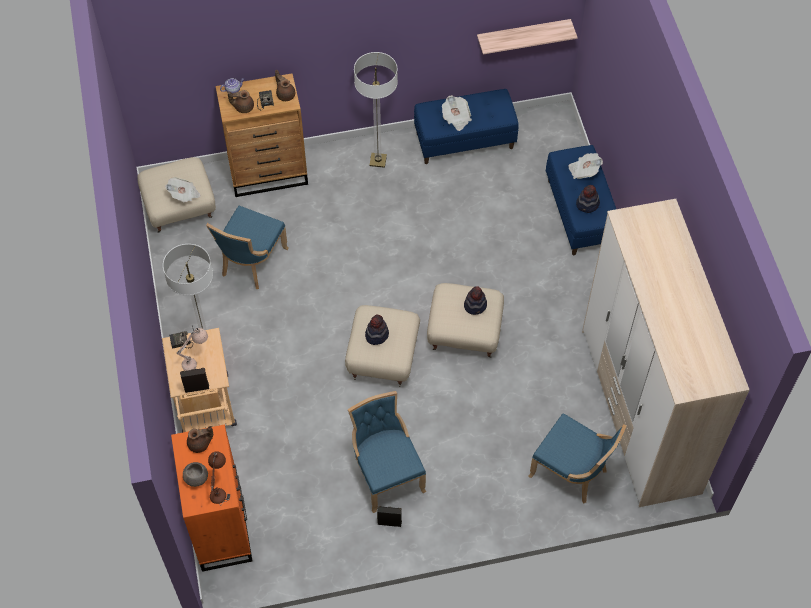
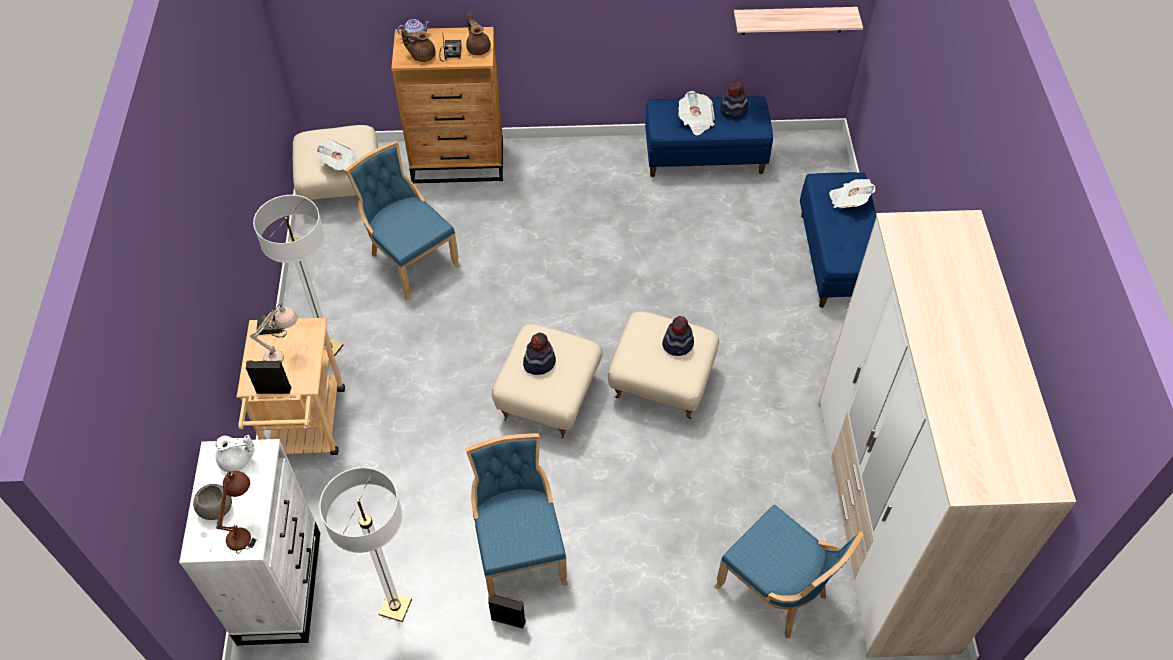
camera: 10 degrees right, 5 degrees down
(200, 444) = (237, 461): brown teapot -> white teapot
(221, 526) = (280, 586): orange dresser -> white dresser
(251, 263) = (410, 260): blue chair -> blue chair turned 105 degrees clockwise
(378, 160) = (593, 165): floor lamp -> floor lamp (395, 607)
(587, 204) = (848, 241): hat -> hat (733, 111)

